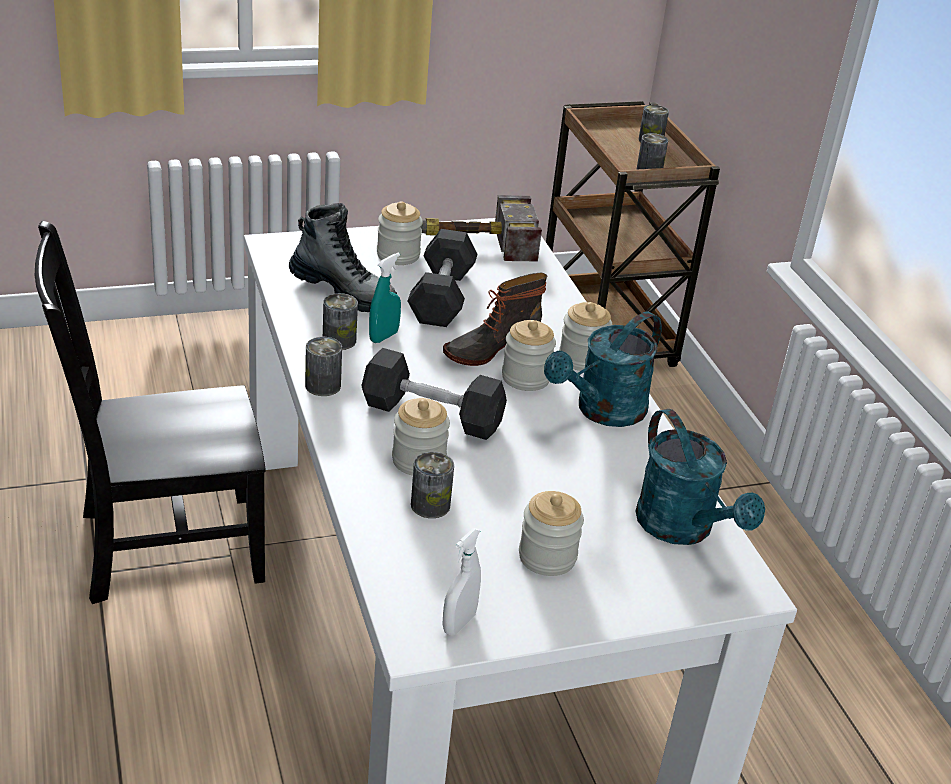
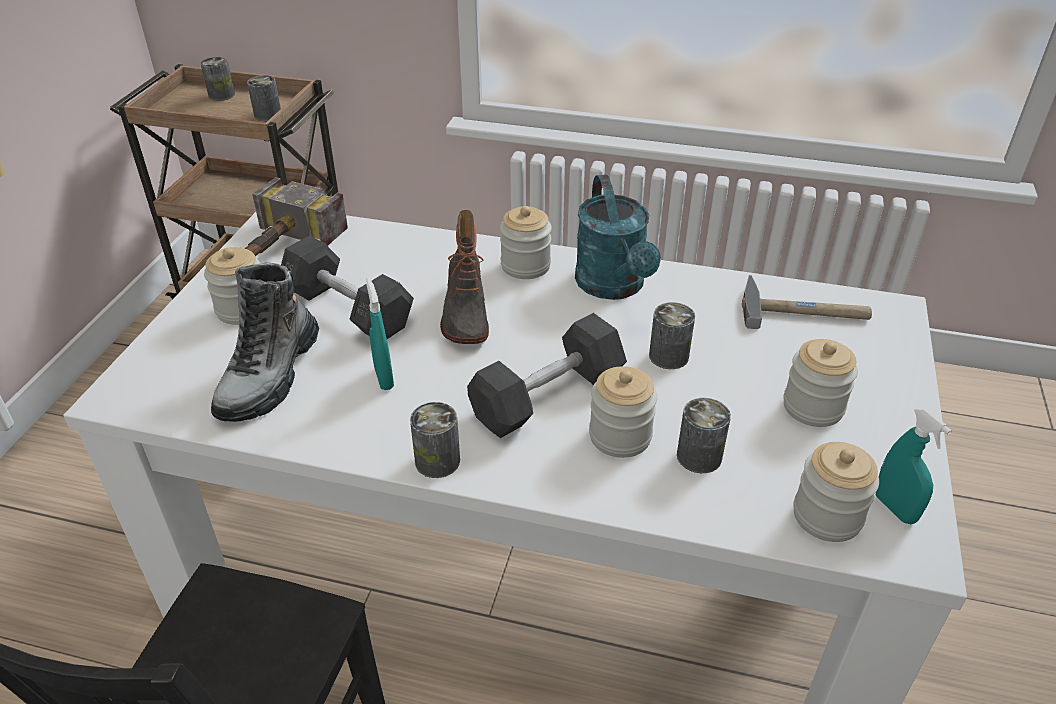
camera: 55 degrees left, 5 degrees up
(339, 340) = (361, 415): can -> can (668, 356)
(343, 291) = (270, 376): boot -> boot turned 135 degrees clockwise
(459, 623) = (895, 508): white spray bottle -> turquoise spray bottle
(526, 378) = (530, 310): jar -> jar (827, 516)
(683, 529) = (804, 311): turquoise watering can -> hammer

